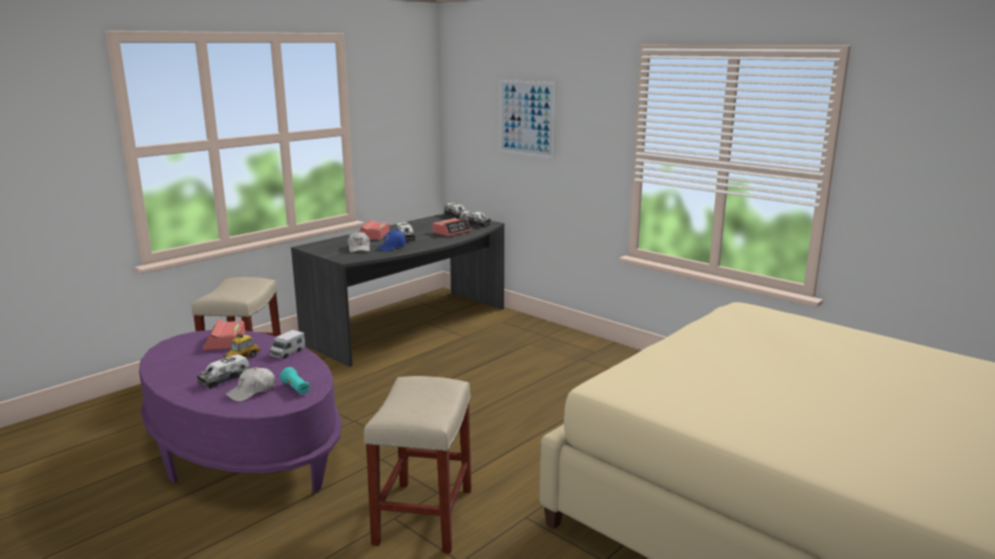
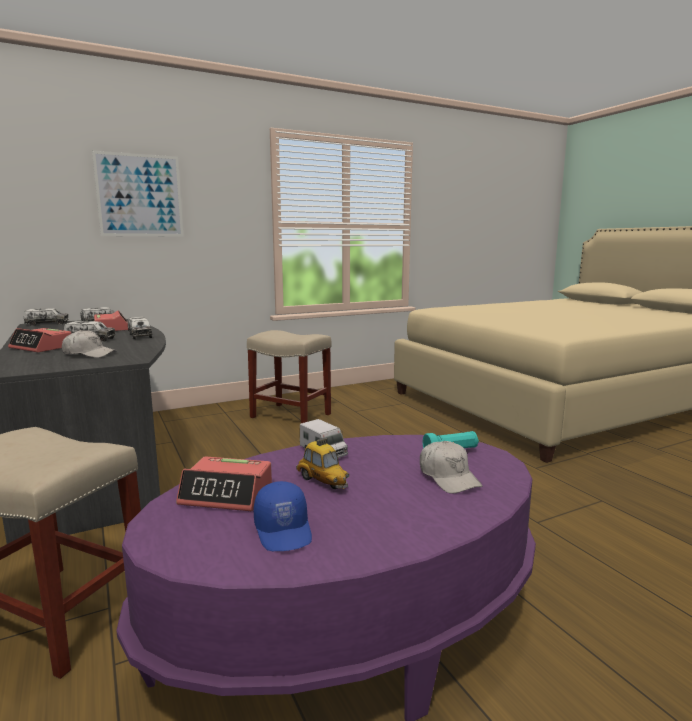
camera: 70 degrees left, 5 degrees down
(224, 379) = (395, 495): toy truck -> toy truck (140, 335)
(391, 247) = (120, 345): blue cap -> blue cap (284, 530)
(424, 517) = (536, 507): beige stool -> beige stool (292, 416)

